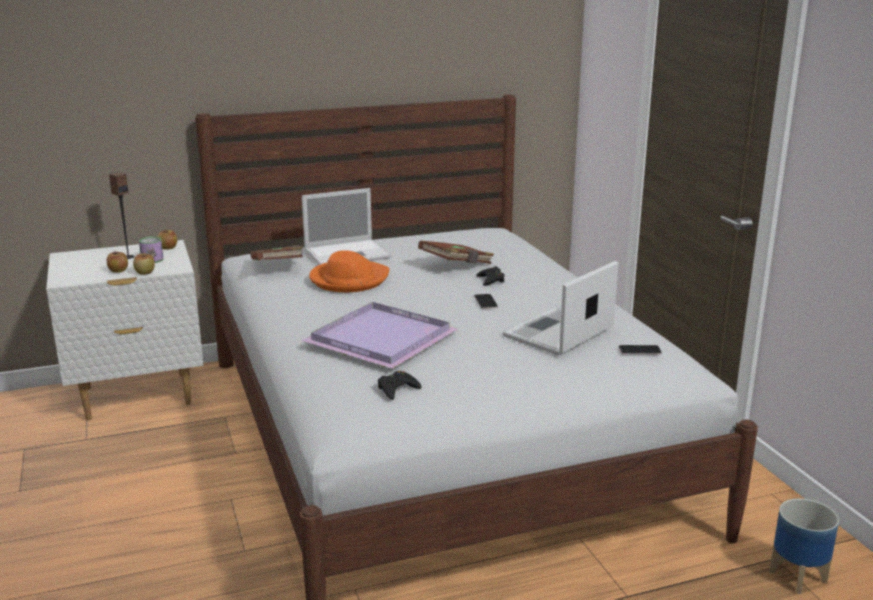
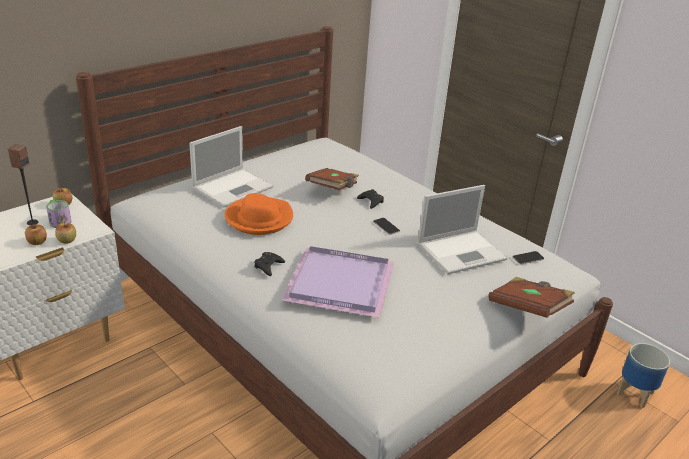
camera: 25 degrees left, 10 degrees up
(278, 267) = (184, 212): brown book -> brown book (528, 308)
(397, 389) = (395, 337): black game controller -> black game controller (268, 266)
(557, 333) = (462, 251): laptop -> laptop turned 135 degrees counterclockwise

